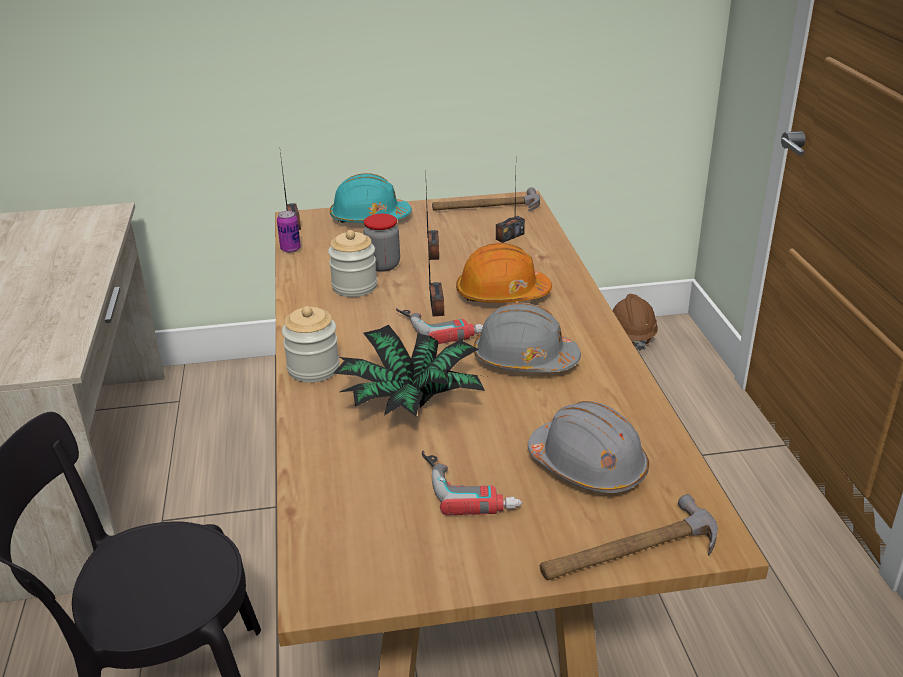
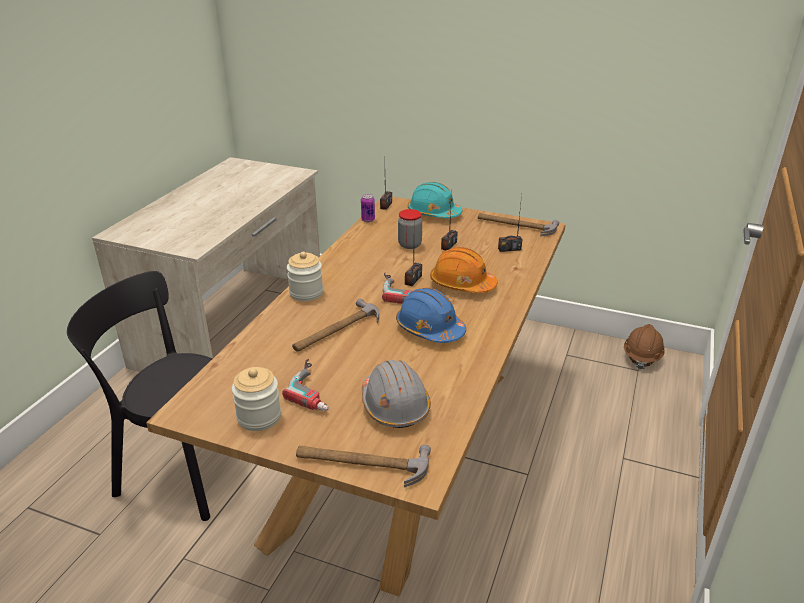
camera: 30 degrees right, 0 degrees up
(354, 287) = (379, 253): jar -> jar (259, 417)
(411, 403) = (336, 330): potted plant -> hammer
(524, 360) = (429, 329): grey hard hat -> blue hard hat

